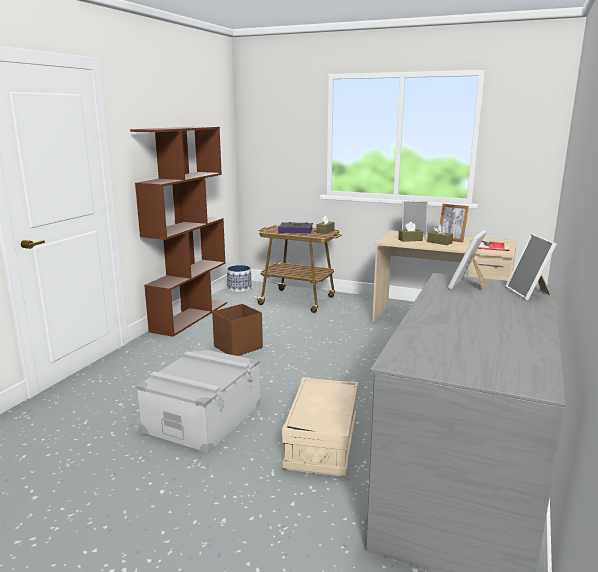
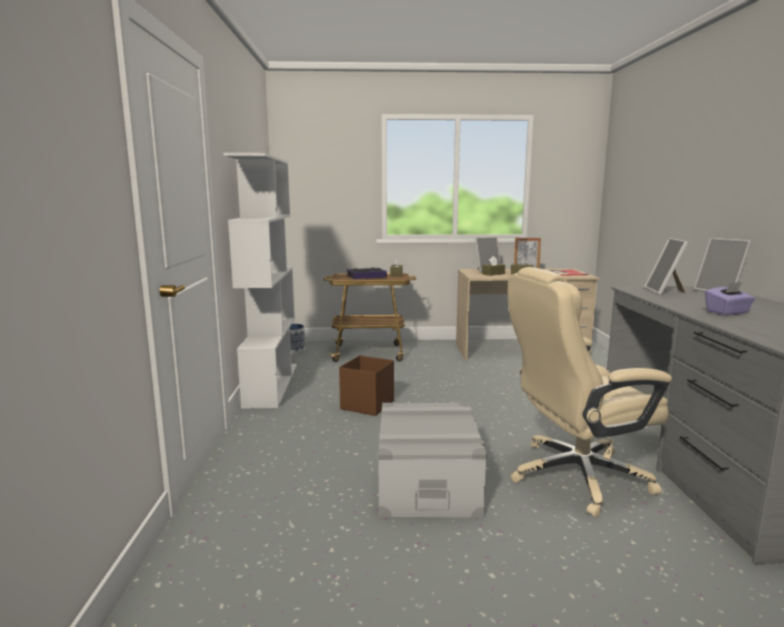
camera: 25 degrees left, 5 degrees down
(190, 316) = (271, 384): brown bookcase -> white bookcase
(322, 443) = (575, 476): beige storage box -> beige office chair
(454, 319) = (727, 312): none -> purple tissue box

